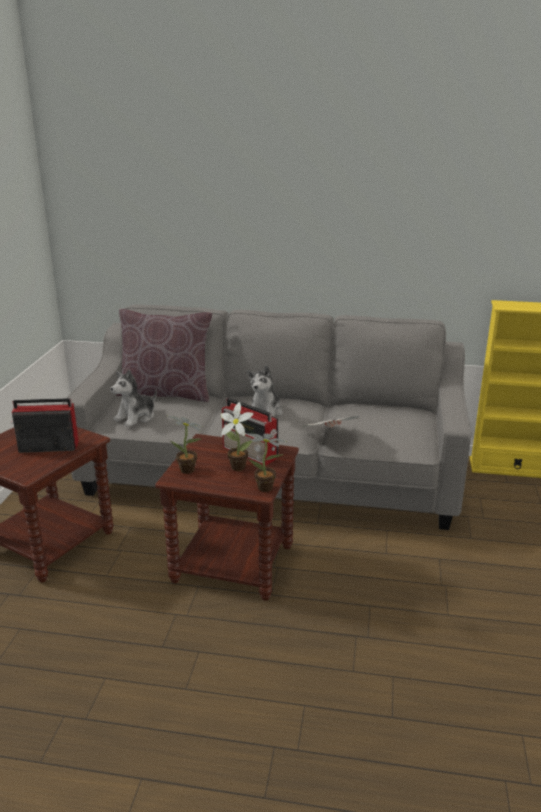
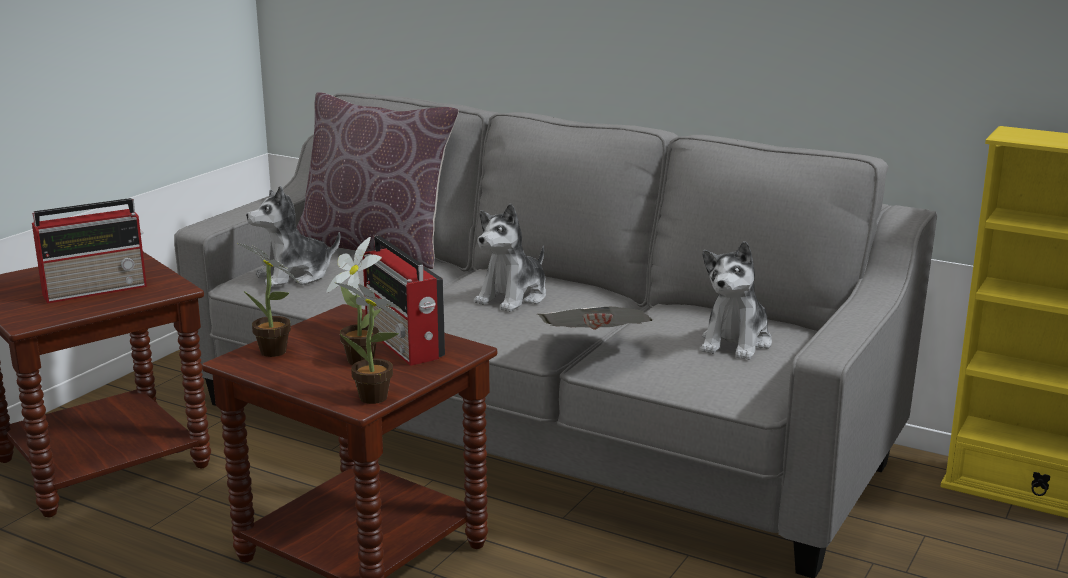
camera: 20 degrees right, 5 degrees down
(47, 447) = (97, 289): radio -> radio turned 135 degrees clockwise
(392, 422) = (736, 342): none -> plush toy

